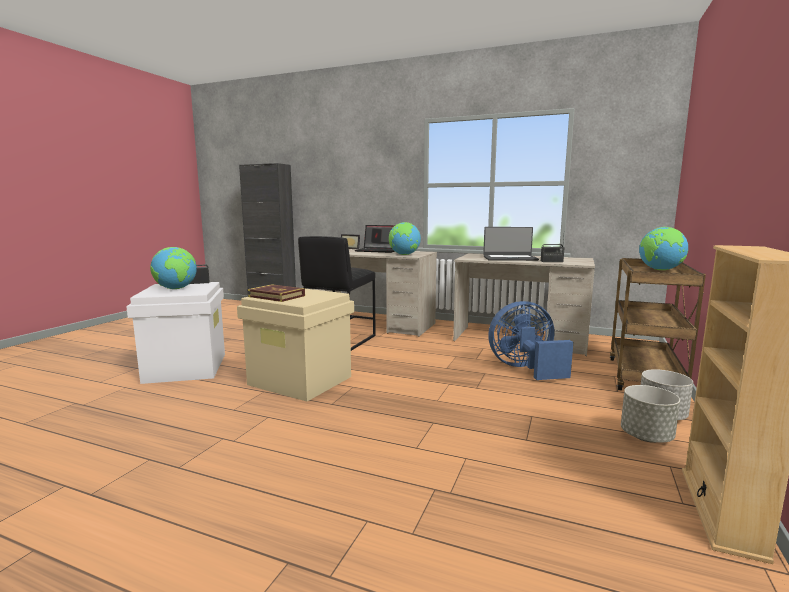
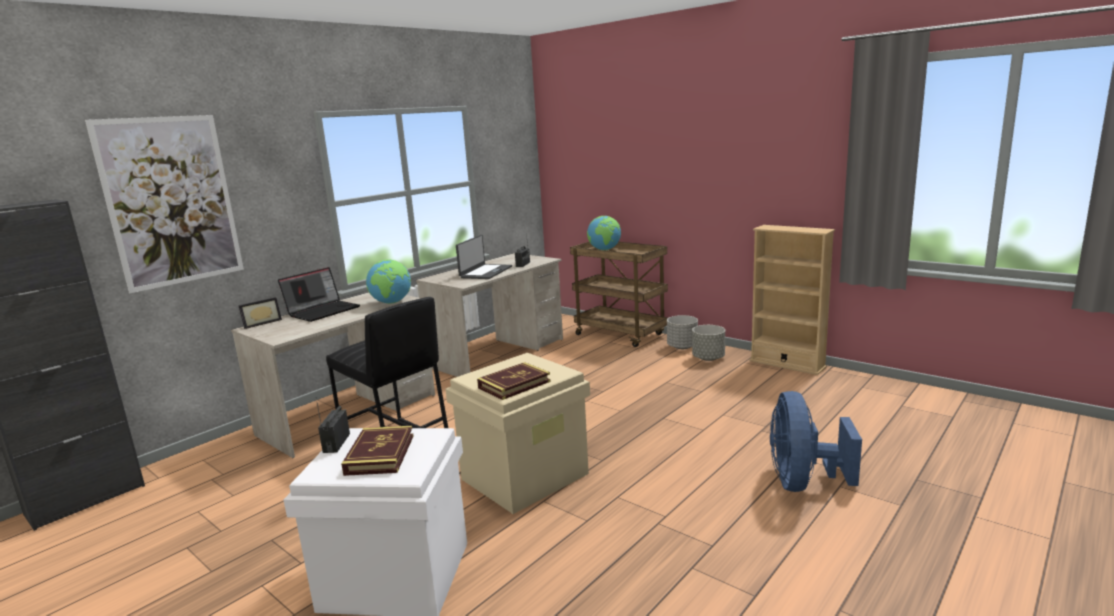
camera: 70 degrees left, 5 degrees up
(176, 289) = (380, 454): globe -> book
(335, 171) = (171, 201): none -> picture
(525, 369) = (574, 366): blue fan -> blue fan (802, 482)

